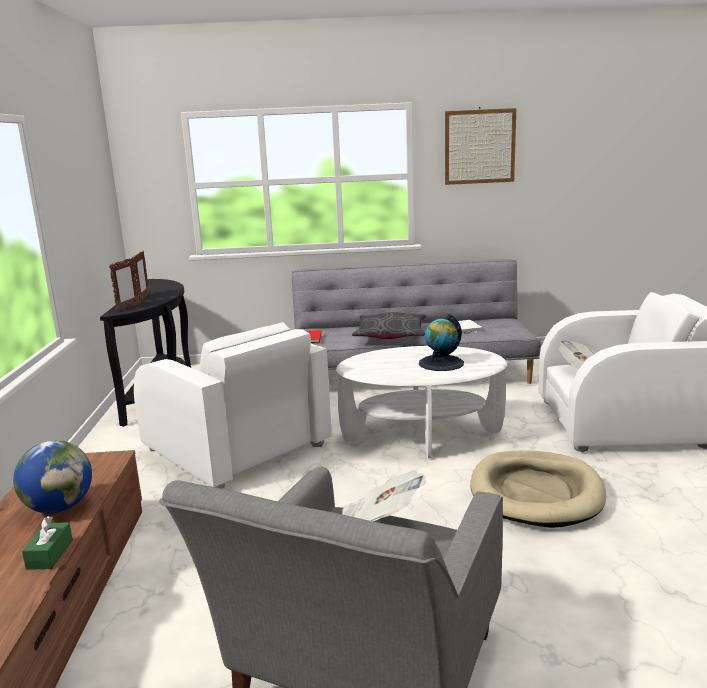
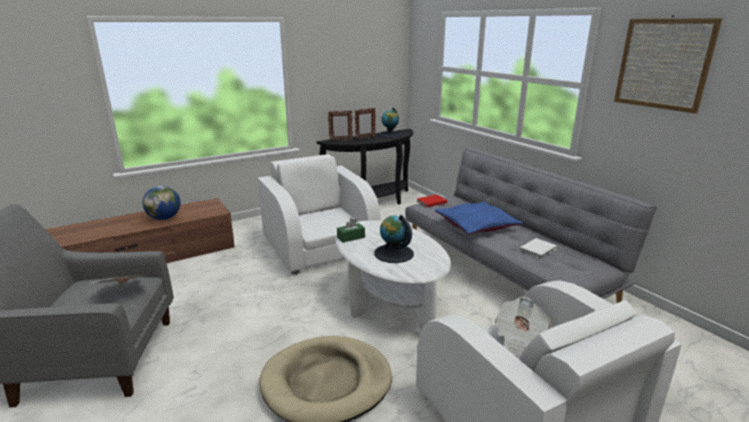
camera: 60 degrees right, 5 degrees up
(50, 554) = (122, 230): green tissue box -> green tissue box (351, 237)
(158, 287) = (390, 135): none -> globe
(237, 448) = (319, 246): white armchair -> white armchair turned 135 degrees clockwise
(390, 335) = (476, 225): grey pillow -> blue pillow

